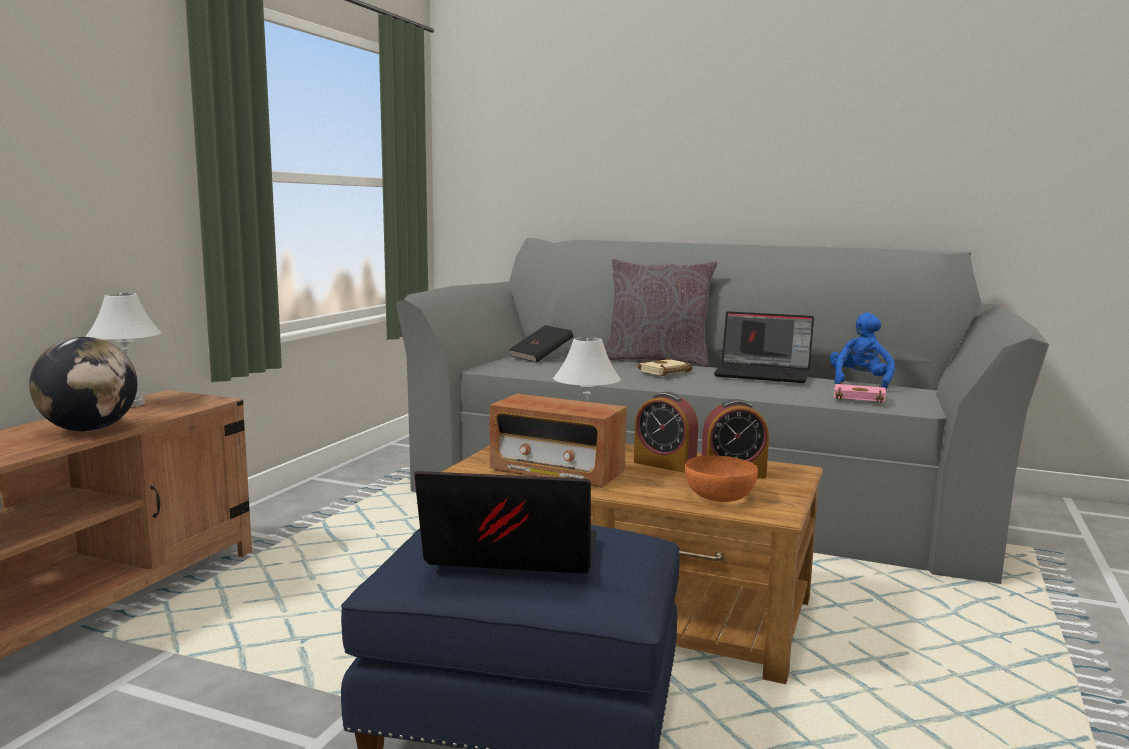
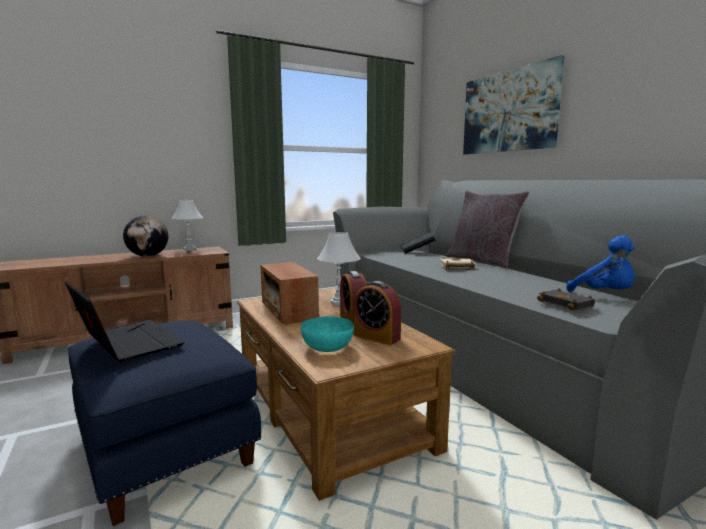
camera: 40 degrees right, 0 degrees up
(622, 139) = (508, 111): none -> picture
(718, 496) = (327, 347): orange bowl -> turquoise bowl
(764, 374) = (527, 276): laptop -> none
(860, 383) = (605, 295): blue plush toy -> blue plush toy turned 90 degrees clockwise
(860, 397) = (567, 304): pink book -> black book

